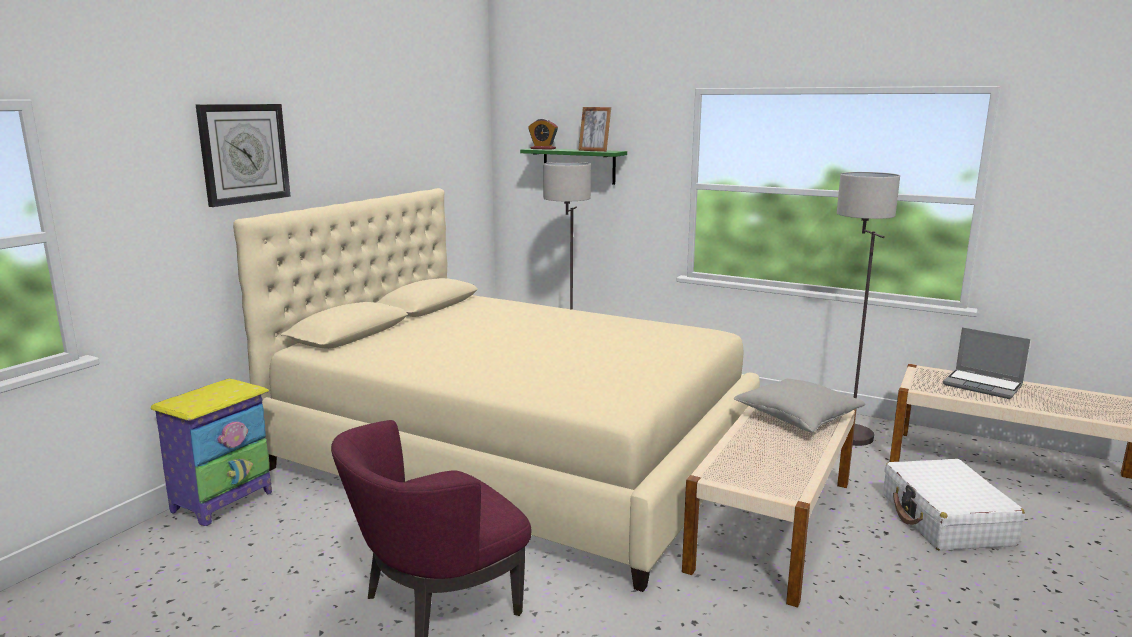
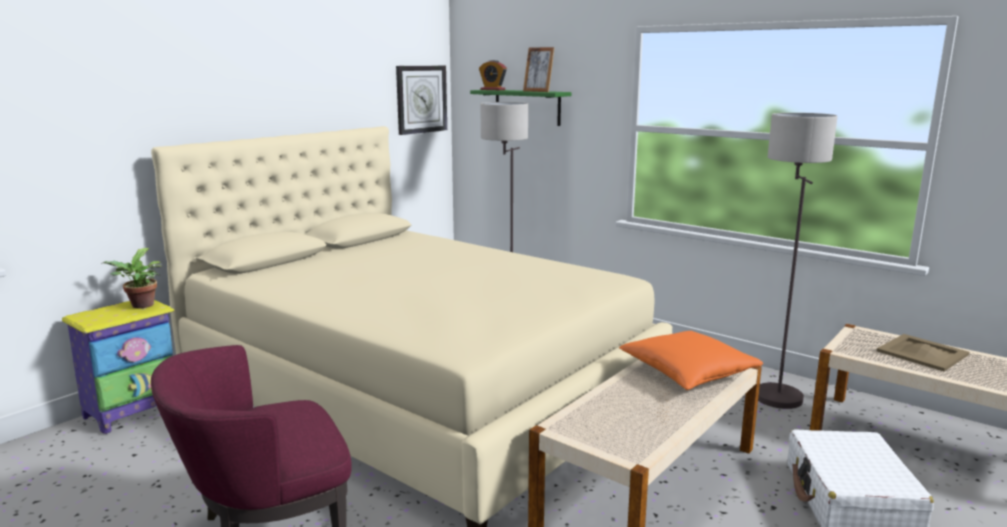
camera: 10 degrees right, 0 degrees up
(231, 388) = (140, 306): none -> potted plant
(244, 153) = (167, 85): wall clock -> wall clock (421, 99)
(797, 418) = (687, 373): grey pillow -> orange pillow
(983, 385) = (923, 353): laptop -> beige tray

